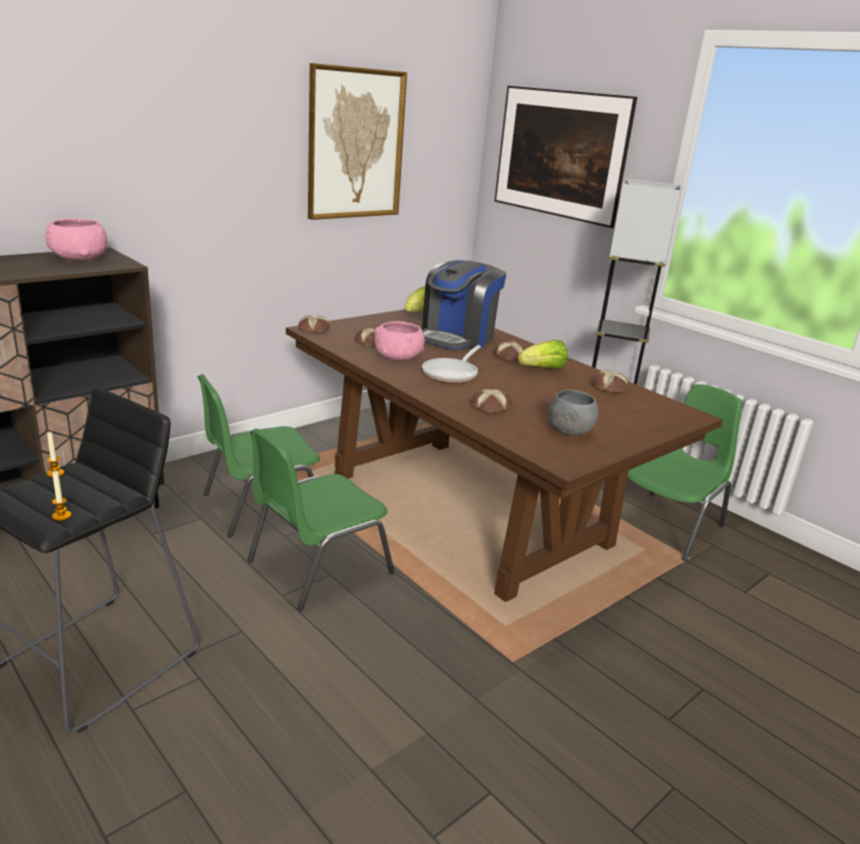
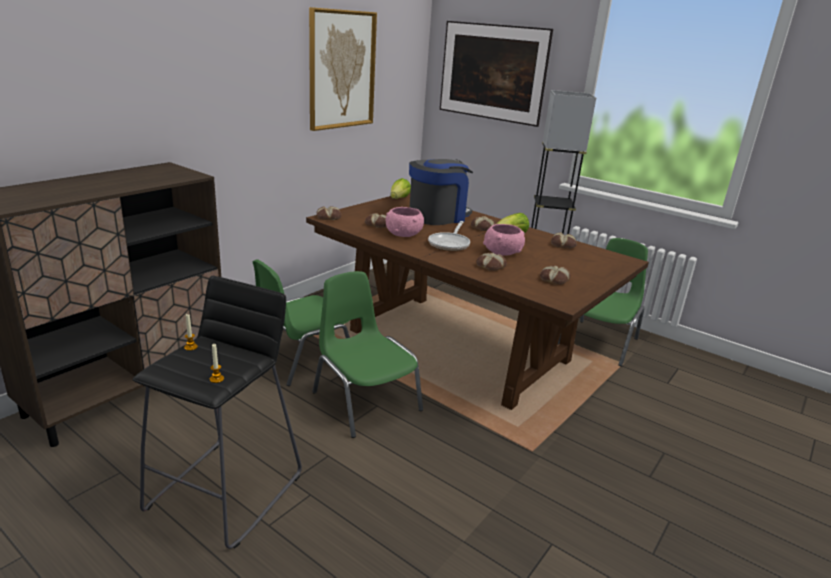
camera: 10 degrees left, 0 degrees up
(79, 257) = (153, 172): pink bowl -> pink bowl (502, 252)
(317, 567) = (365, 401): green chair -> green chair turned 105 degrees clockwise
(457, 338) = (438, 216): coffee machine -> coffee machine turned 150 degrees counterclockwise
(569, 431) = (553, 279): grey bowl -> bread

